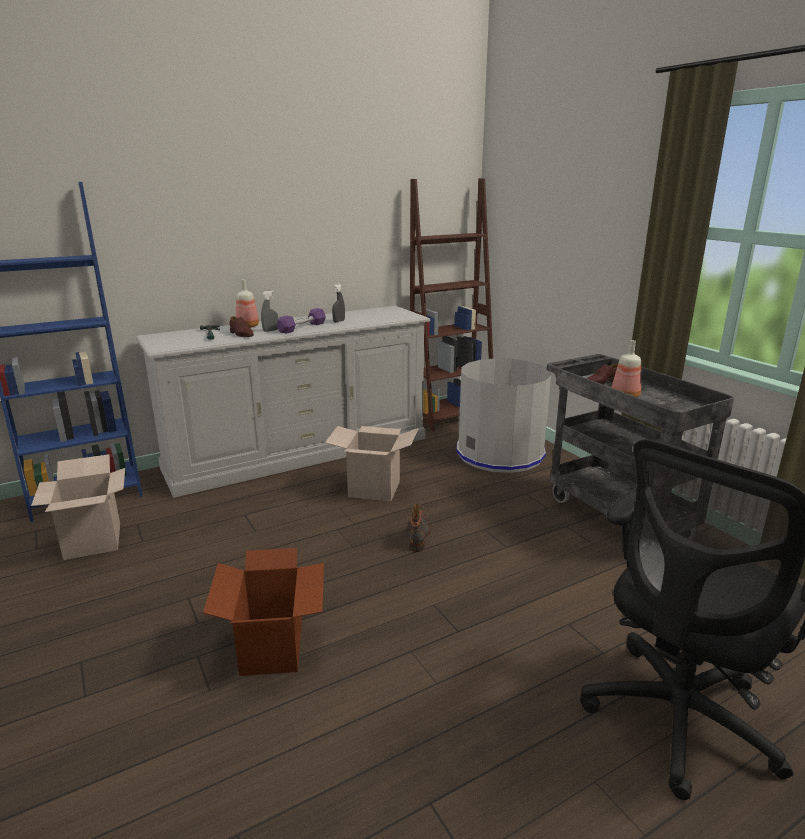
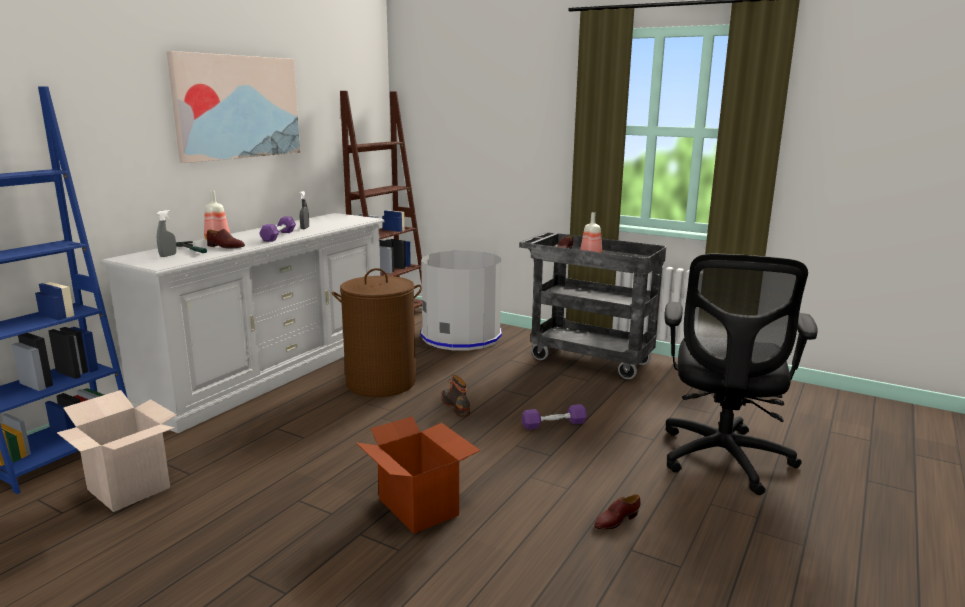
camera: 30 degrees left, 5 degrees down
(270, 330) = (250, 241): grey spray bottle -> grey spray bottle (168, 255)
(286, 197) = (237, 107): none -> picture
(374, 489) = (381, 382): cardboard box -> brown laundry basket
(450, 752) = (616, 520): none -> brown shoe
(499, 591) = (554, 424): none -> purple dumbbell

